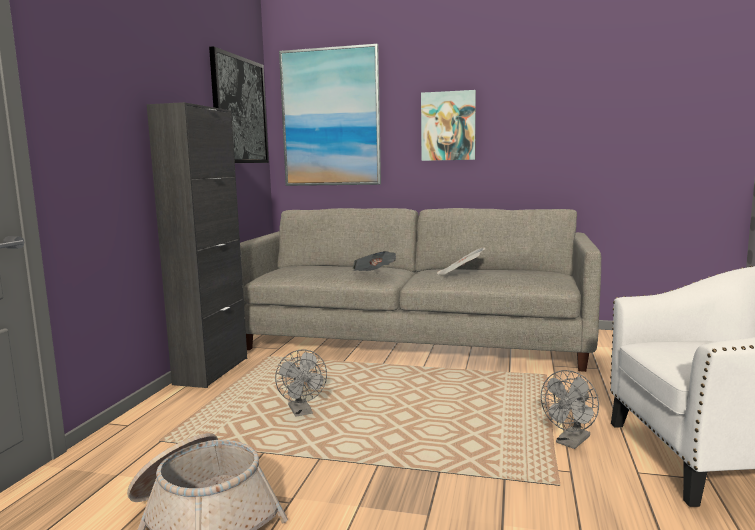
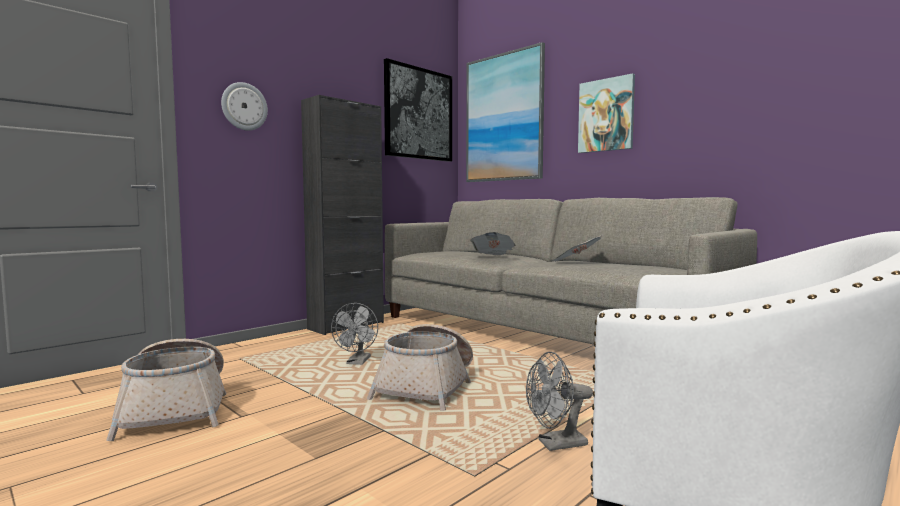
camera: 30 degrees right, 5 degrees down
(94, 118) = (244, 106): none -> wall clock
(407, 420) = (427, 386): none -> basket

